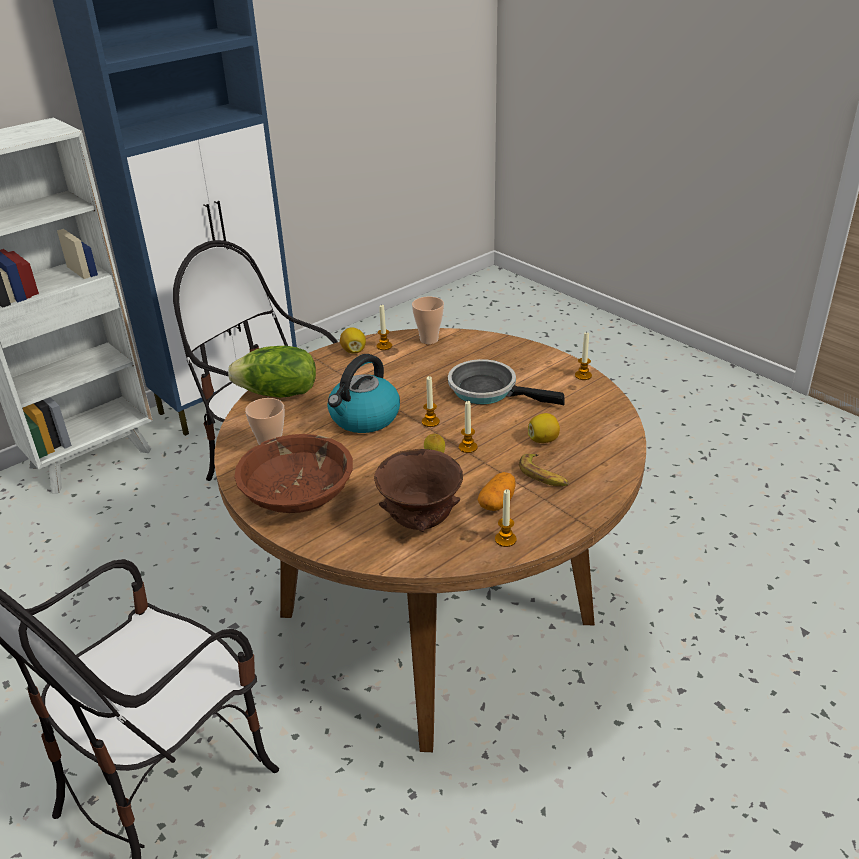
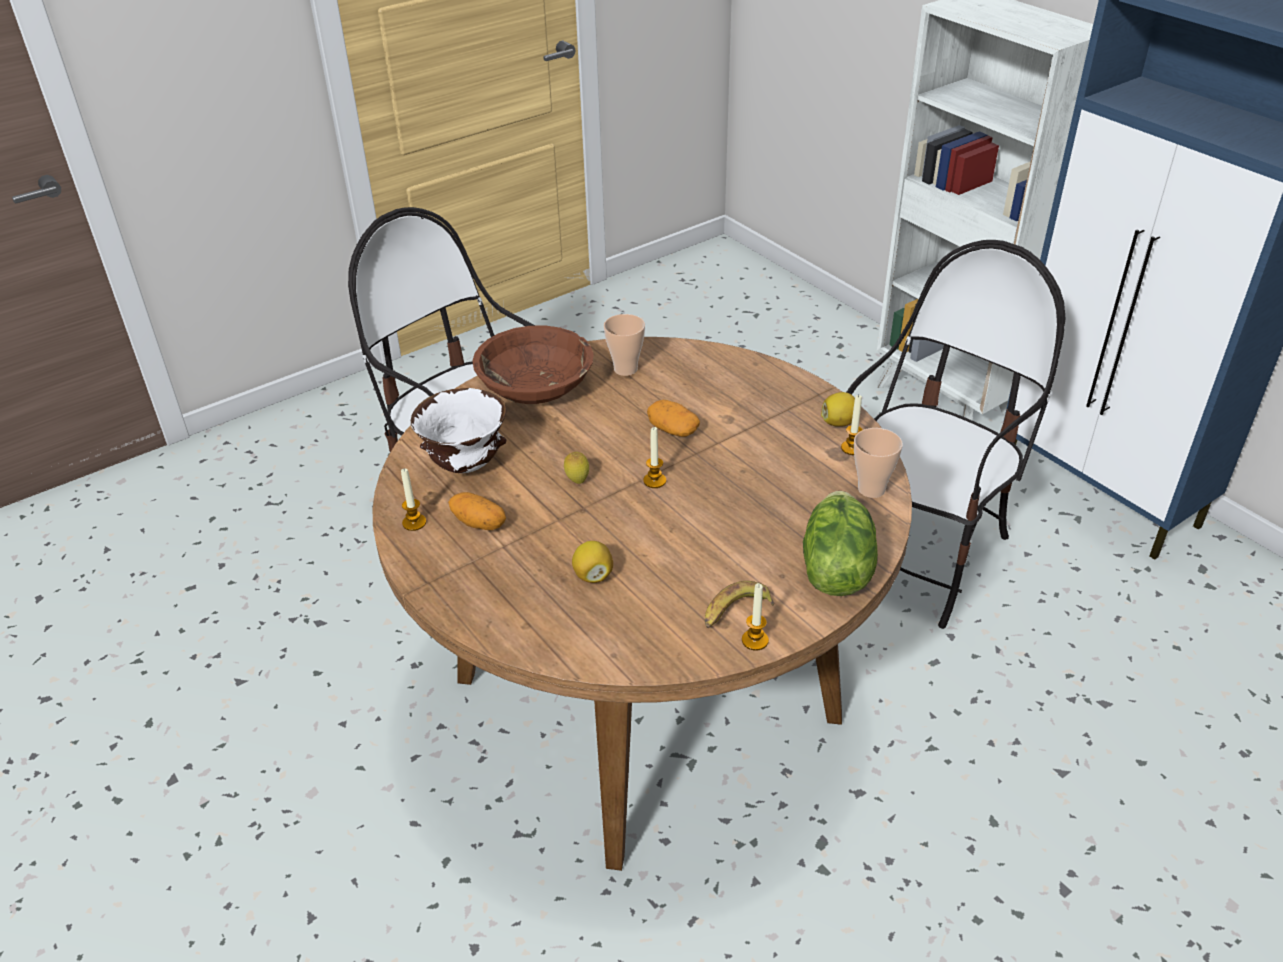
camera: 95 degrees right, 5 degrees up
(278, 394) = (736, 369): lettuce -> lettuce (834, 569)
(364, 418) = (672, 430): kettle -> potato
(421, 523) = (464, 466): brown bowl -> white bowl
(468, 447) = (592, 508): candle -> none
(488, 391) = (722, 536): frying pan -> none
(543, 475) = (517, 565): banana -> banana (735, 611)

